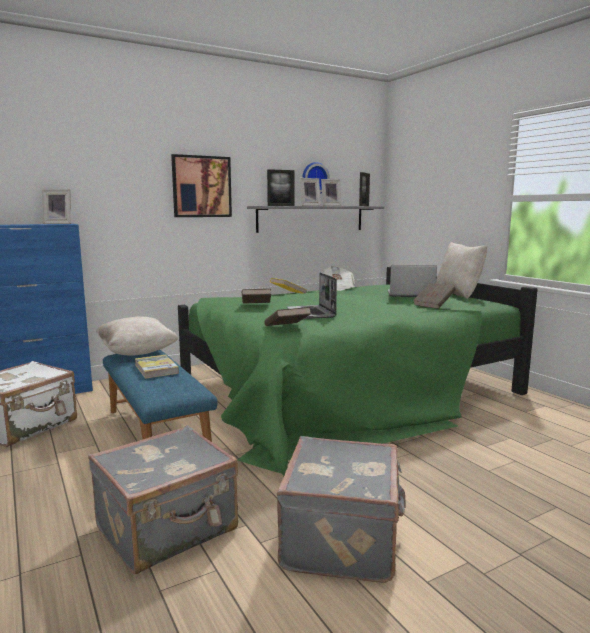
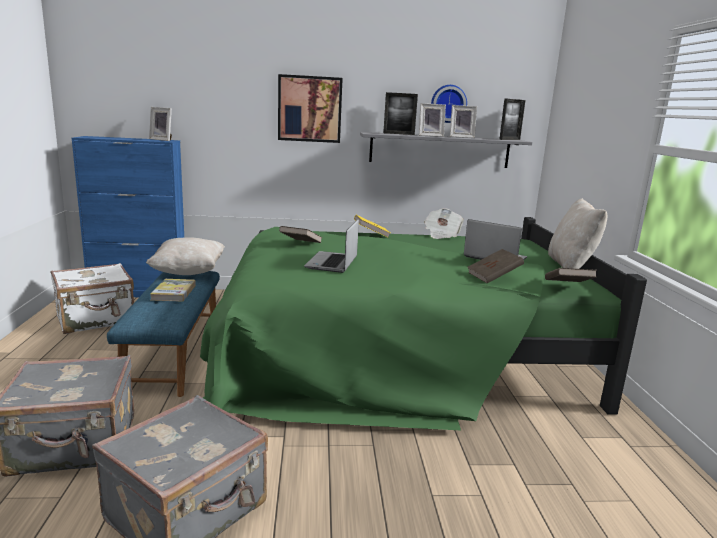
camera: 25 degrees right, 5 degrees up
(287, 328) = (268, 277): brown book -> brown book (567, 287)

